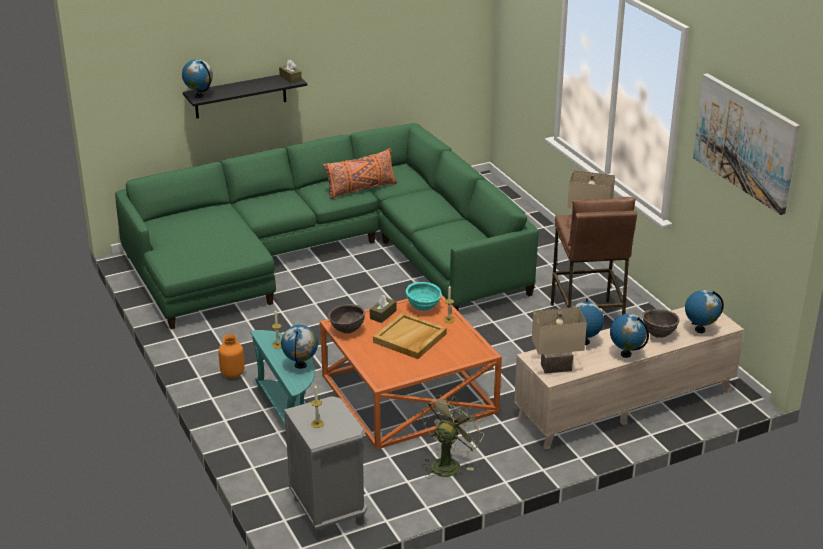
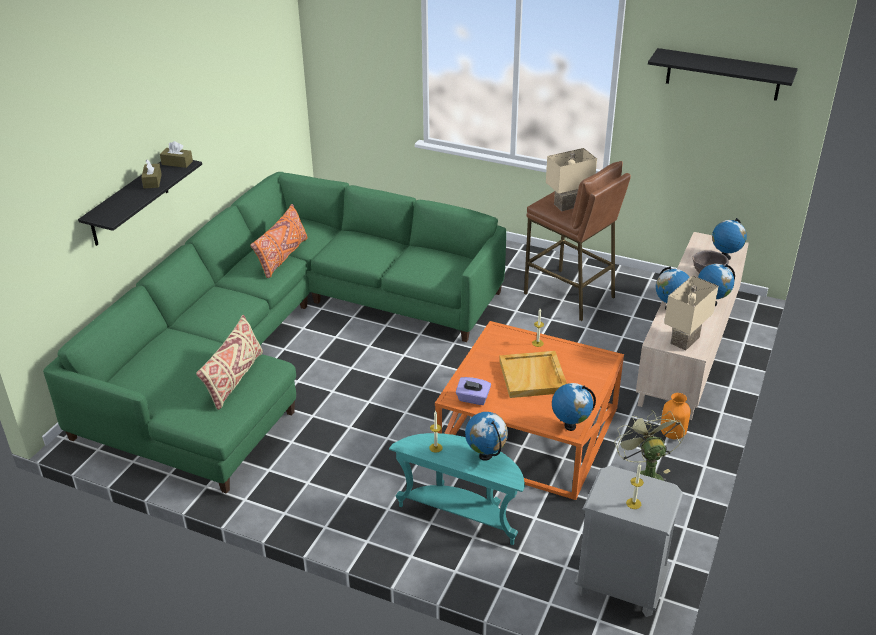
camera: 40 degrees left, 5 degrees up
(199, 95) = (105, 216): globe -> globe (570, 426)
(222, 250) = (234, 379): none -> beige pillow
(232, 373) = (352, 504): orange vase -> orange vase (672, 433)
(347, 331) = (473, 399): brown bowl -> purple tissue box
(383, 315) = (479, 367): brown tissue box -> brown tissue box (152, 181)
(423, 308) = (503, 343): turquoise bowl -> none
(745, 141) = (723, 74): picture -> black shelf

